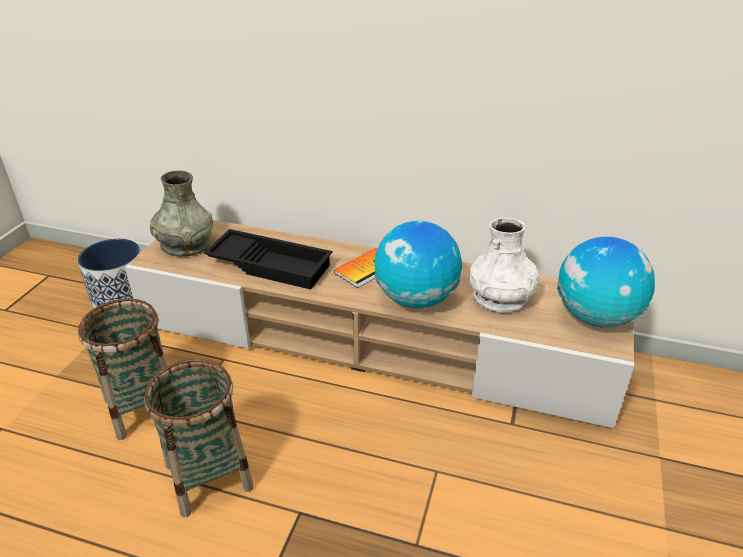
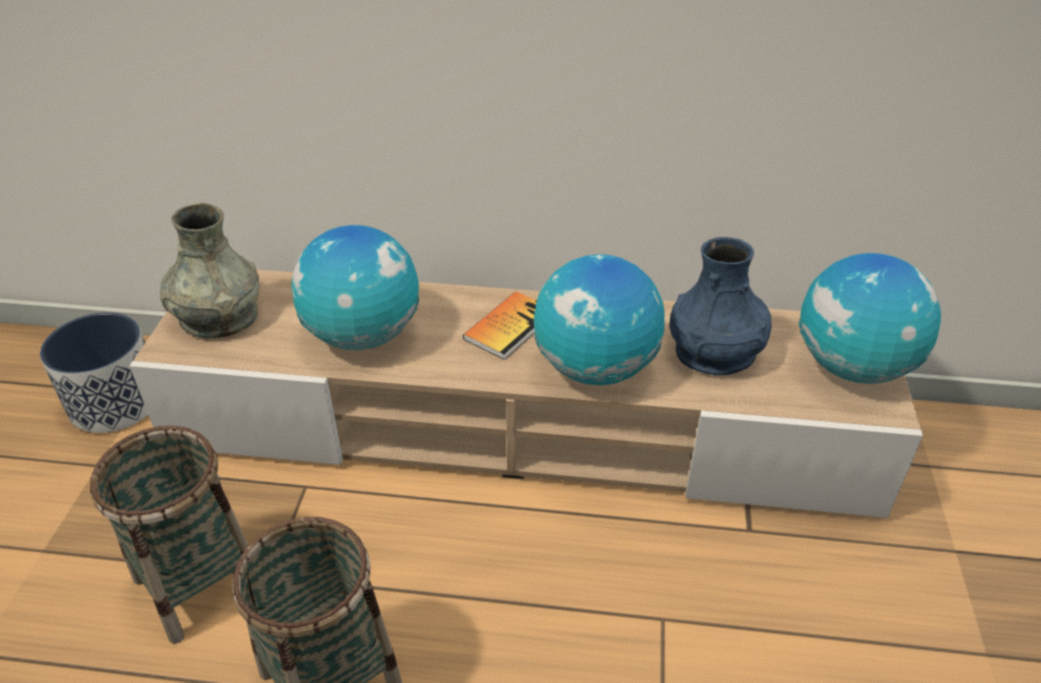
camera: 10 degrees left, 5 degrees up
(271, 264) = (363, 335): black tray -> globe
(501, 298) = (715, 351): white vase -> blue vase

